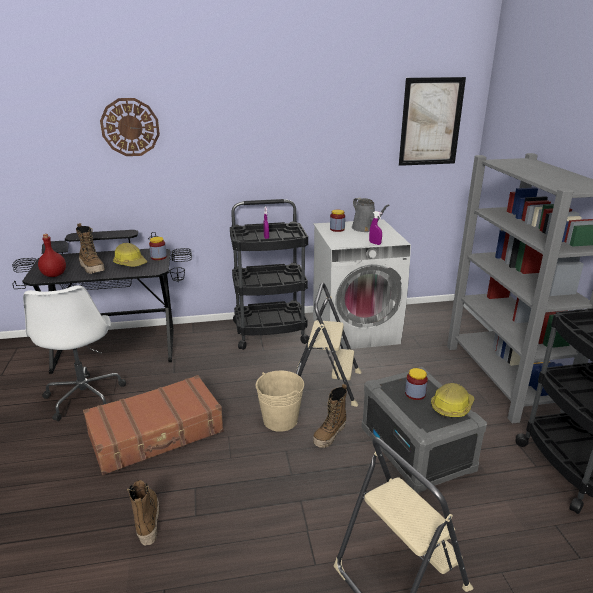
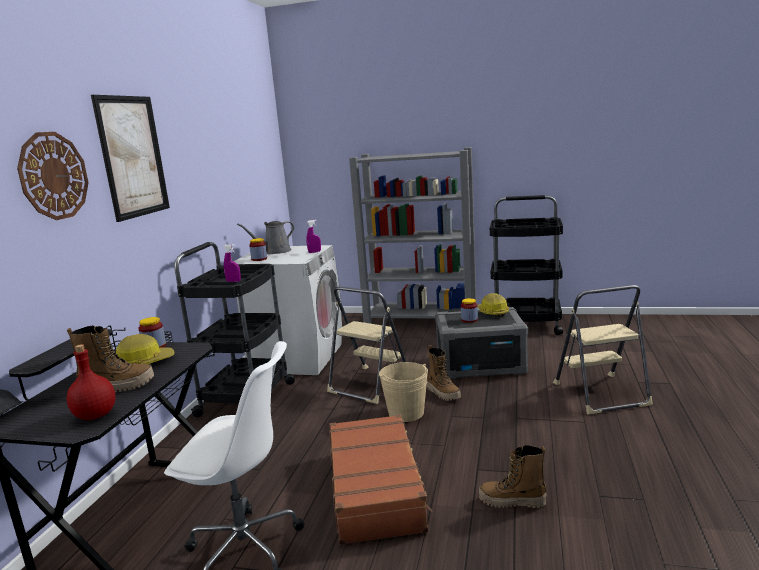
camera: 65 degrees left, 10 degrees down
(366, 228) = (275, 252): grey watering can -> grey watering can turned 150 degrees clockwise
(431, 122) = (261, 149): picture -> picture (132, 156)

